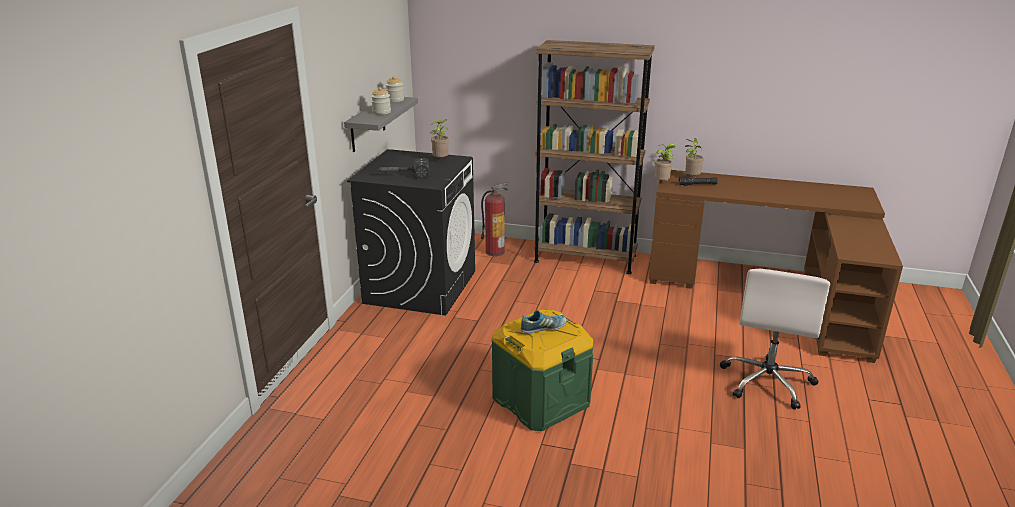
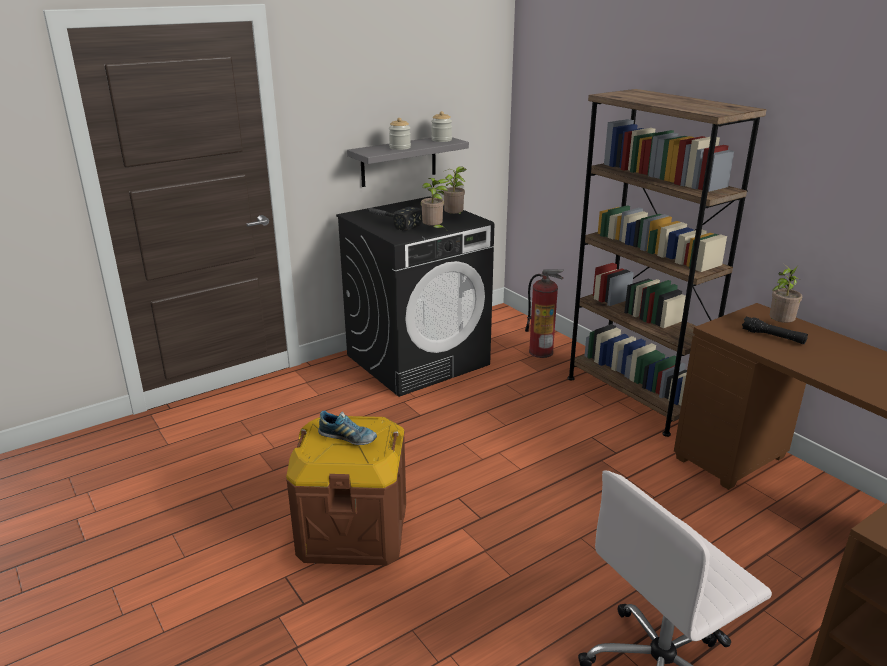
camera: 40 degrees right, 0 degrees up
(540, 400) = (353, 530): green storage box -> brown storage box
(662, 183) = (722, 319): potted plant -> potted plant (434, 230)

